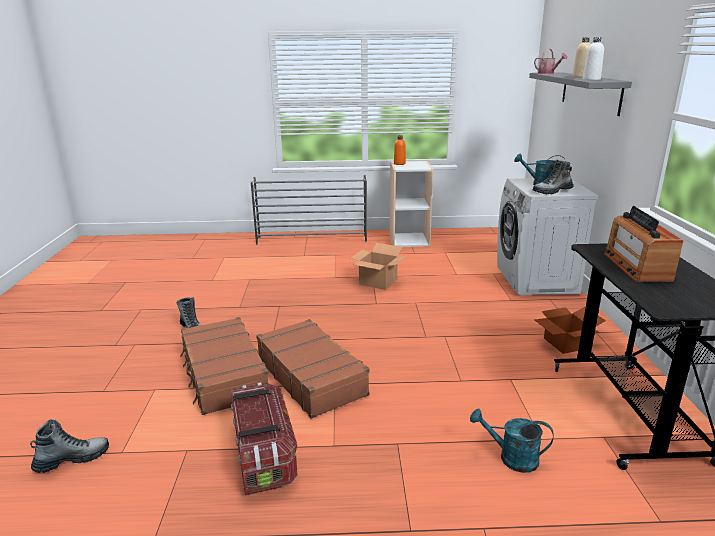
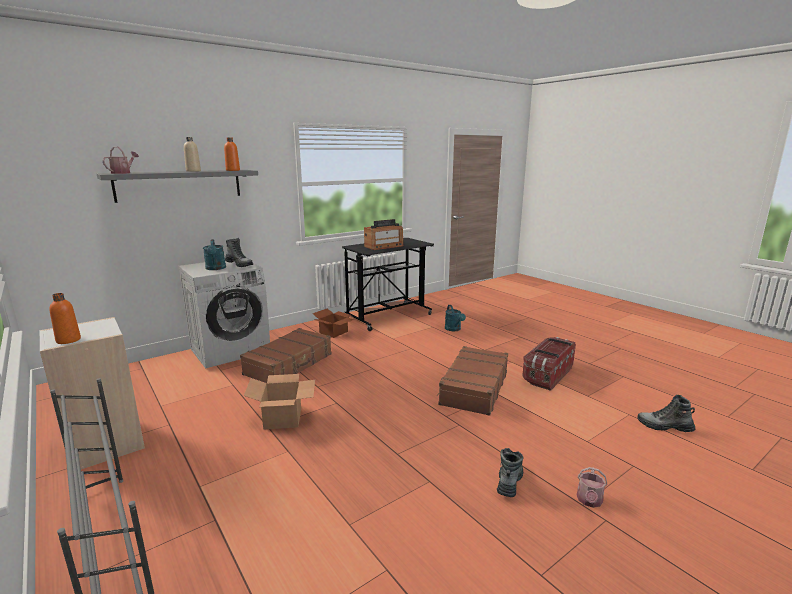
camera: 125 degrees left, 5 degrees down
(130, 348) = (589, 501): none -> watering can
(223, 375) = (526, 421): brown suitcase -> brown suitcase (289, 364)
(591, 79) = (233, 170): white bottle -> orange bottle

